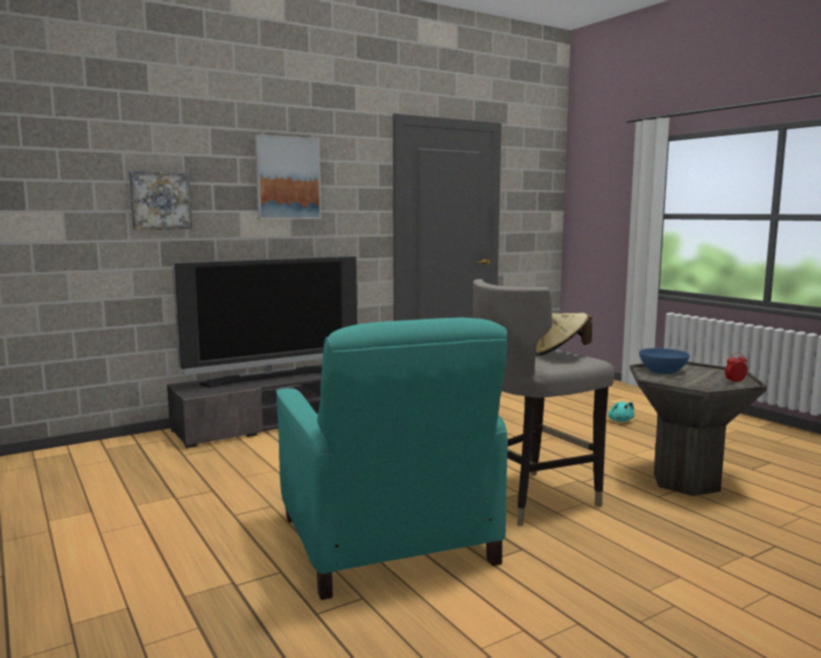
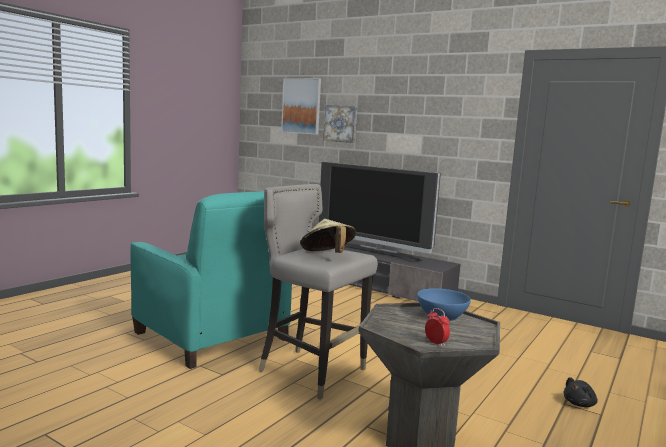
camera: 65 degrees right, 0 degrees up
(288, 178) = (422, 109): picture -> picture (301, 106)
(387, 541) = (212, 336): turquoise armchair -> turquoise armchair turned 90 degrees counterclockwise
(620, 420) = (580, 404): turquoise plush toy -> black plush toy

